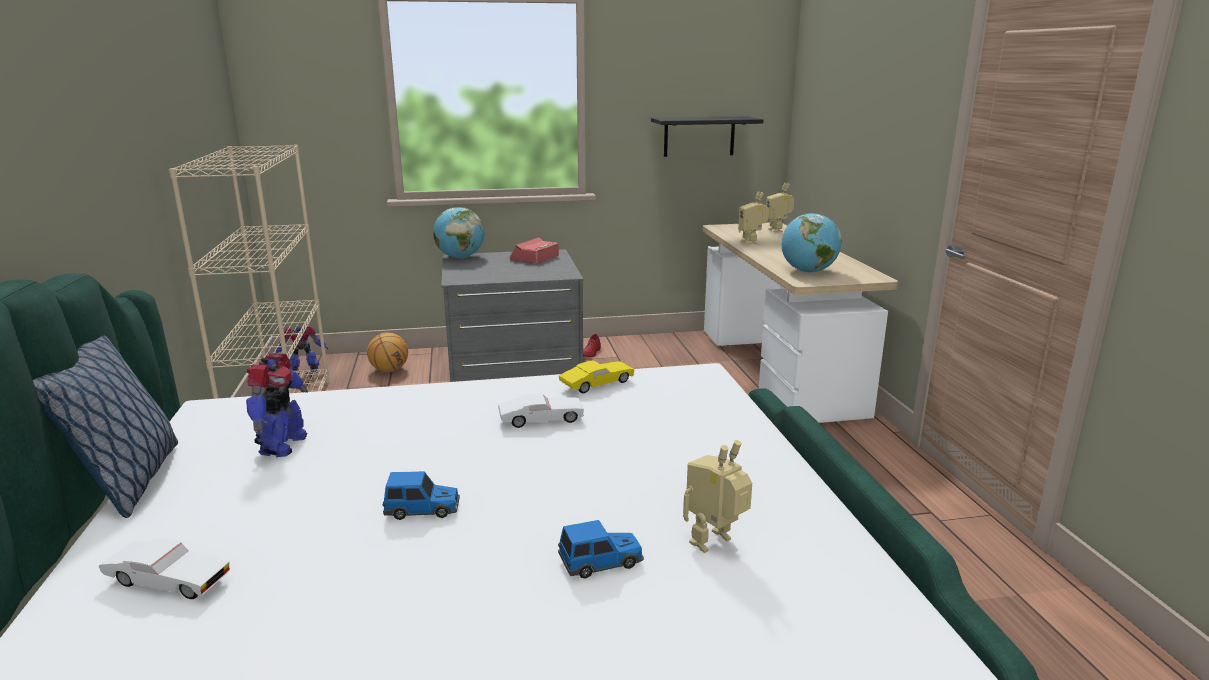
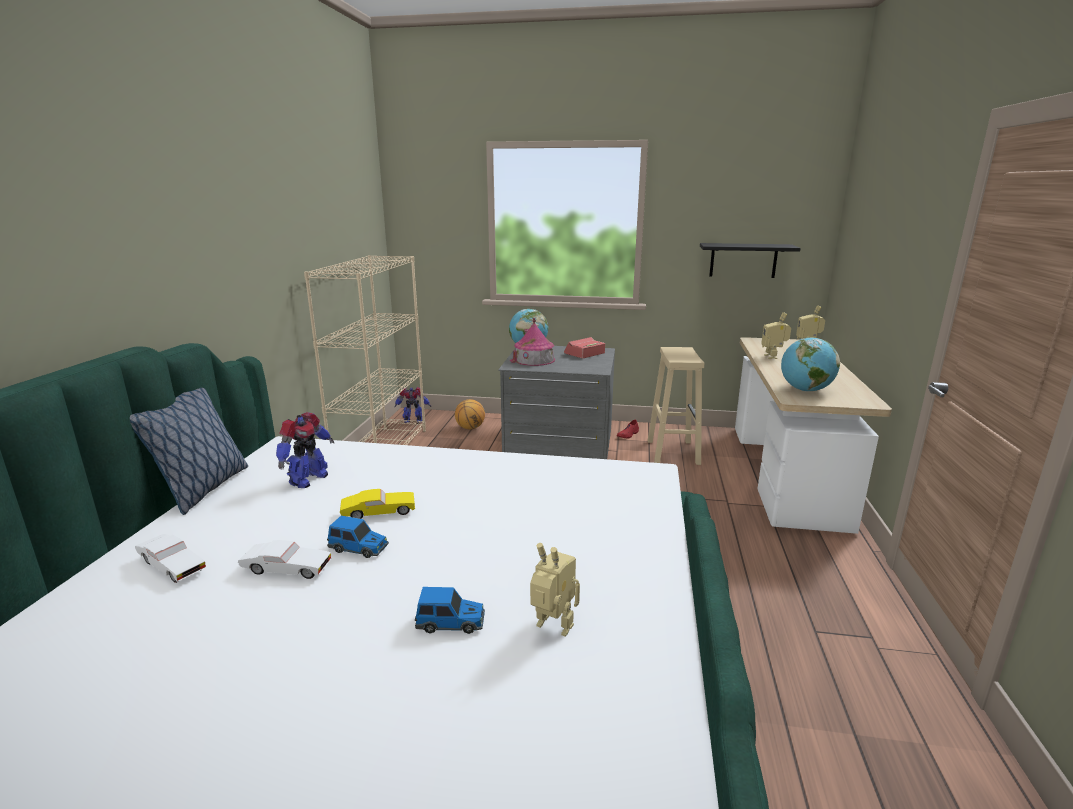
camera: 20 degrees right, 0 degrees up
(478, 270) = (534, 359): none -> toy house
(541, 420) = (494, 491): white toy car -> white toy car (286, 569)
(597, 385) = (558, 468): yellow toy car -> yellow toy car (378, 513)
(650, 364) = (672, 452): none -> beige stool
(715, 544) = (552, 629): toy robot -> toy robot turned 45 degrees clockwise

